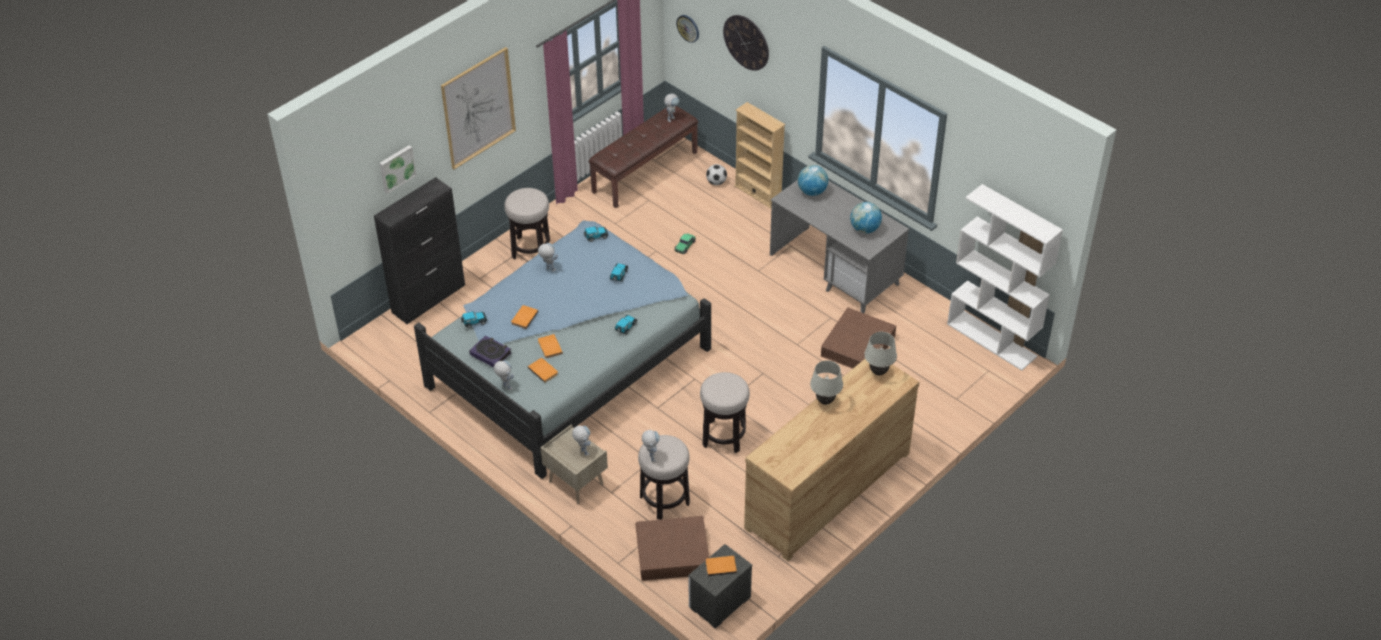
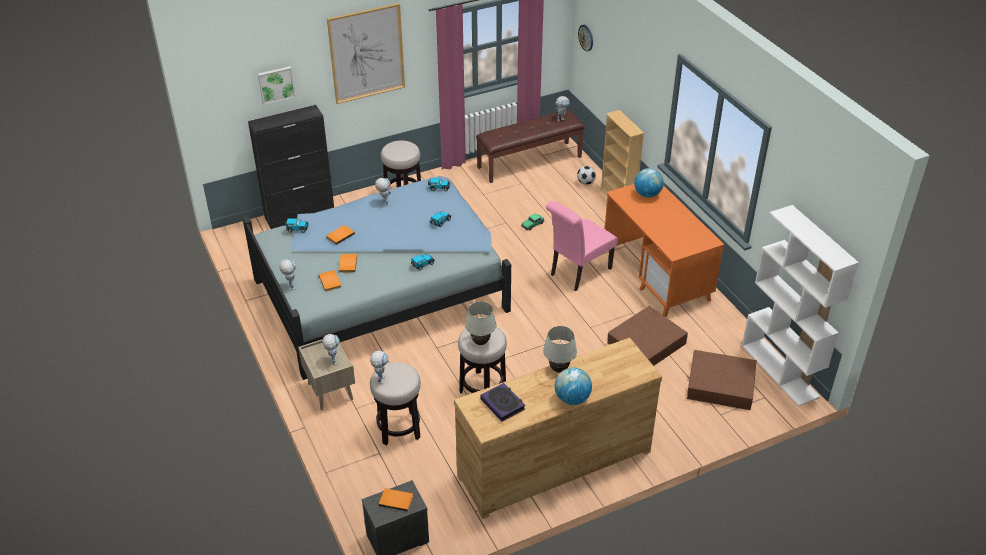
camera: 20 degrees right, 5 degrees down
(490, 353) = (294, 256): book -> book (503, 404)
(672, 553) = (379, 478): brown storage box -> brown storage box (720, 385)
(746, 42) = (624, 50): wall clock -> none
(757, 289) = (577, 273): none -> pink chair
(836, 270) = (657, 275): grey desk -> orange desk
(864, 229) = (681, 235): globe -> globe (572, 398)
(878, 372) = (625, 357): white table lamp -> white table lamp (480, 342)

